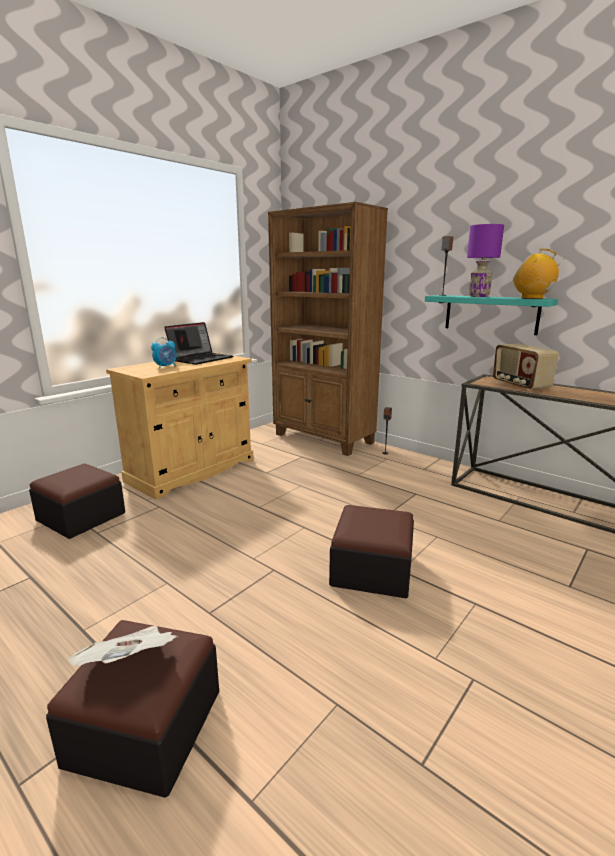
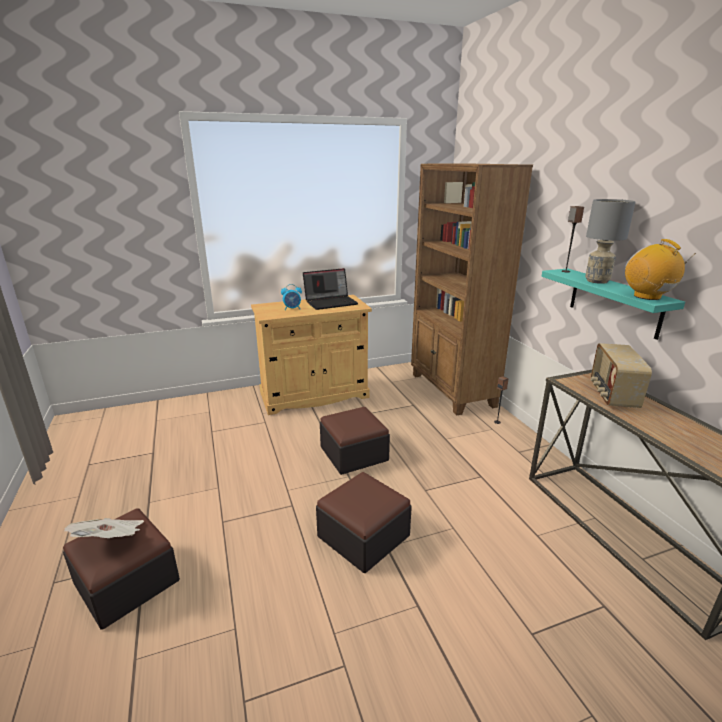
camera: 30 degrees right, 5 degrees up
(81, 517) = (213, 415): ottoman -> ottoman (354, 453)
(478, 296) = (596, 281): purple table lamp -> grey table lamp

